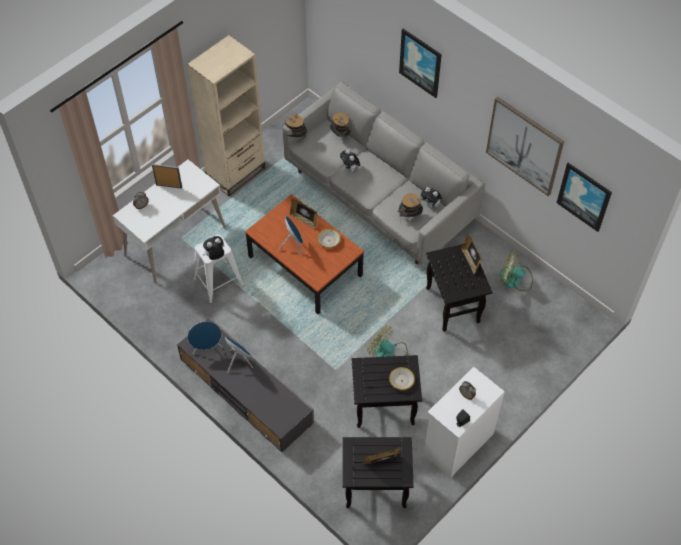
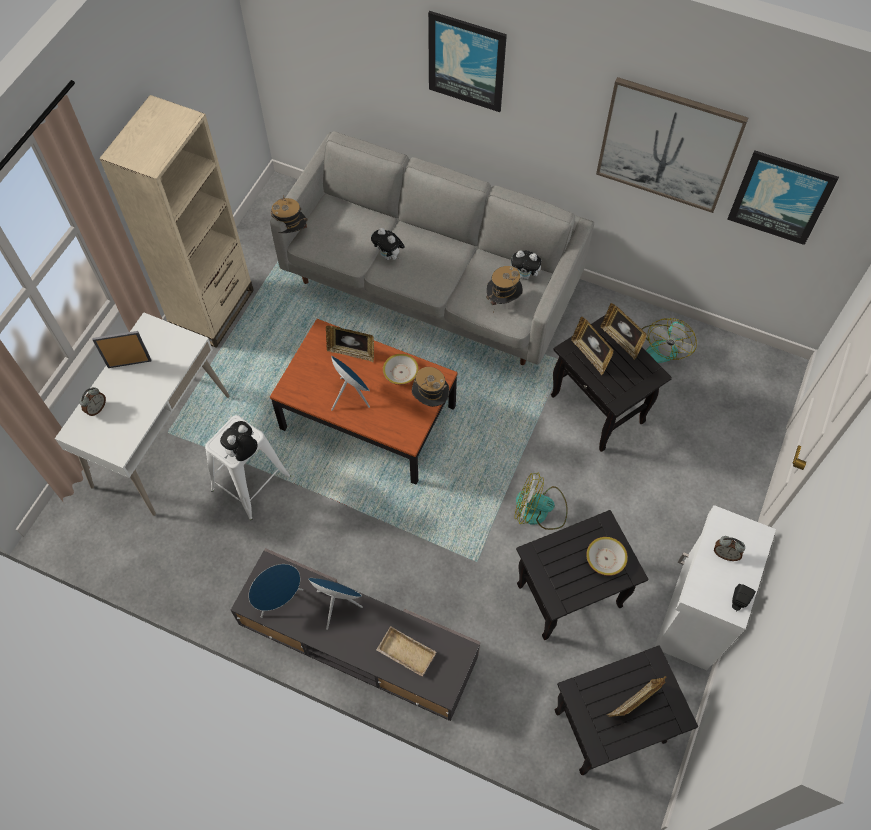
camera: 20 degrees left, 5 degrees up
(266, 400) = (404, 654): none -> beige tray
(340, 135) = (355, 211): hat -> hat (430, 400)
(447, 263) = (590, 355): none -> picture frame
(515, 280) = (664, 346): fan -> fan turned 60 degrees counterclockwise

